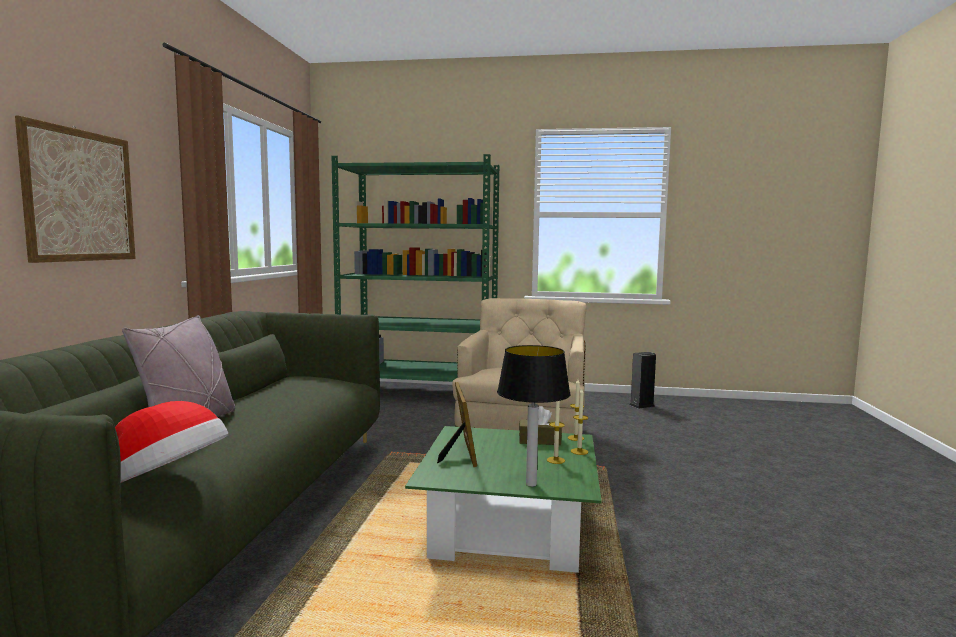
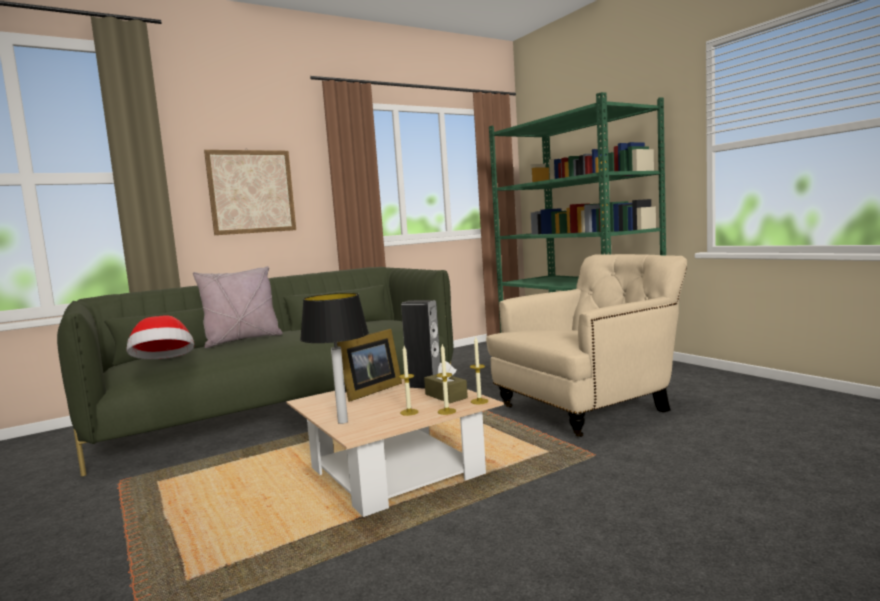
camera: 50 degrees right, 0 degrees up
(508, 529) = (395, 471): green coffee table -> beige coffee table
(641, 405) = (825, 409): speaker -> speaker (424, 385)

